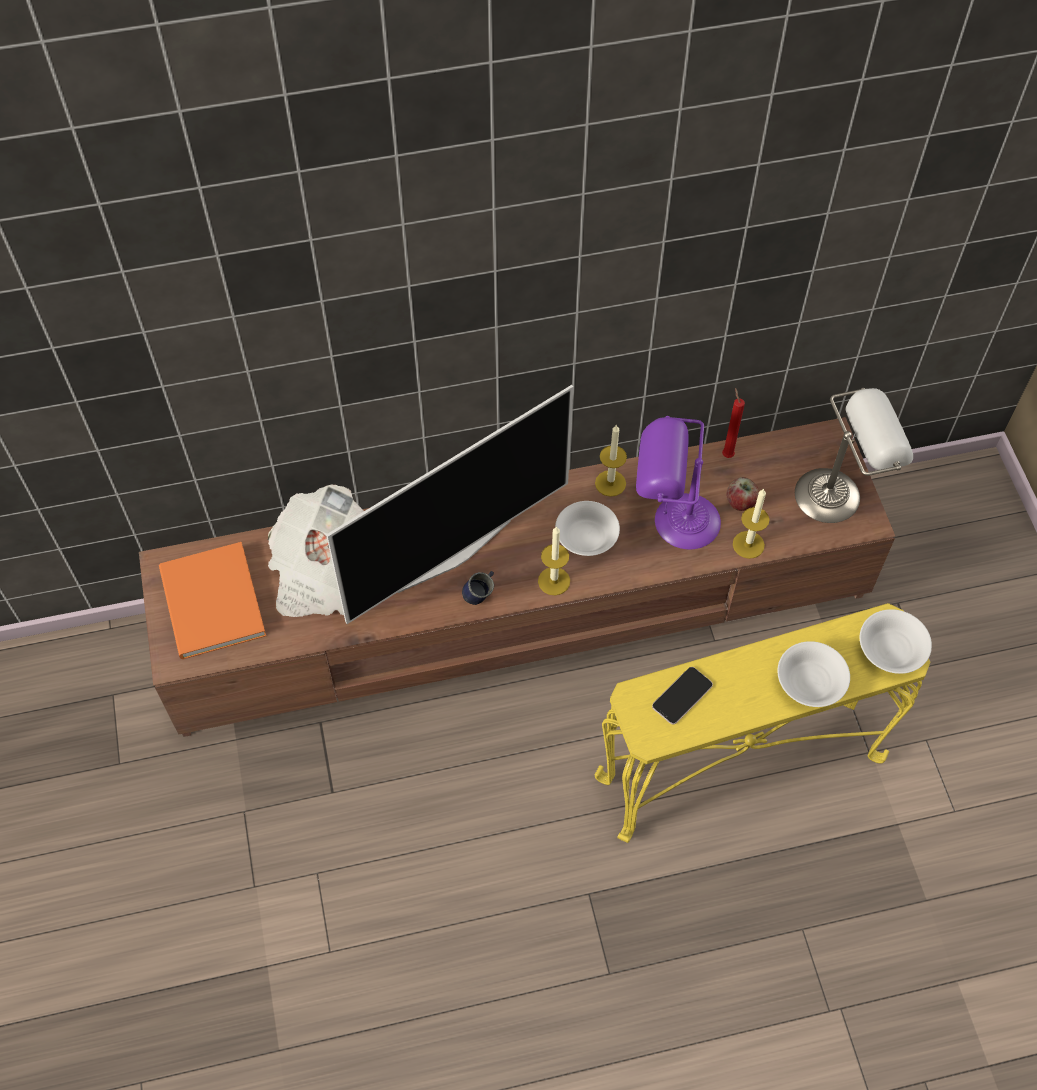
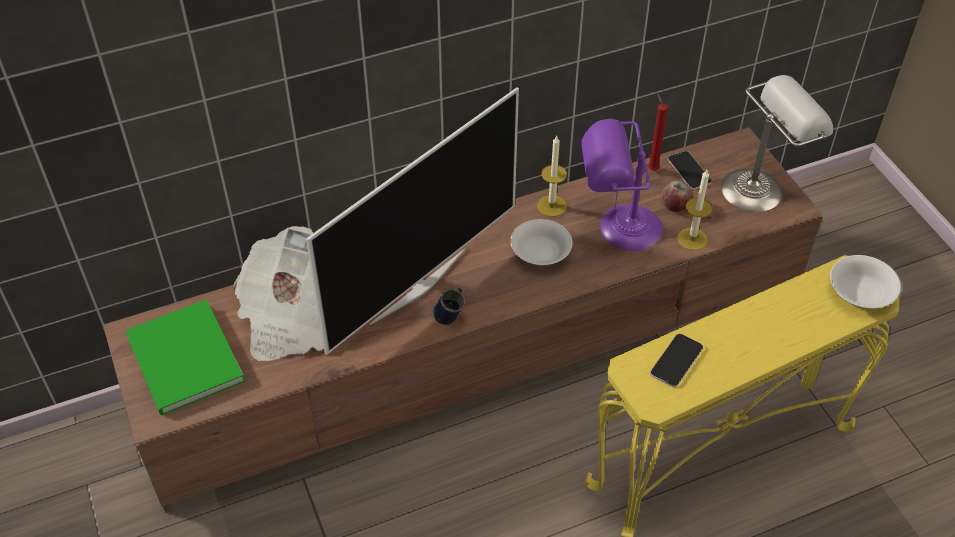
camera: 10 degrees left, 10 degrees down
(210, 606) = (183, 362): orange book -> green book
(554, 581) = (518, 294): candle -> none
(766, 462) = (689, 171): none -> phone
(809, 681) = (793, 331): white bowl -> none

